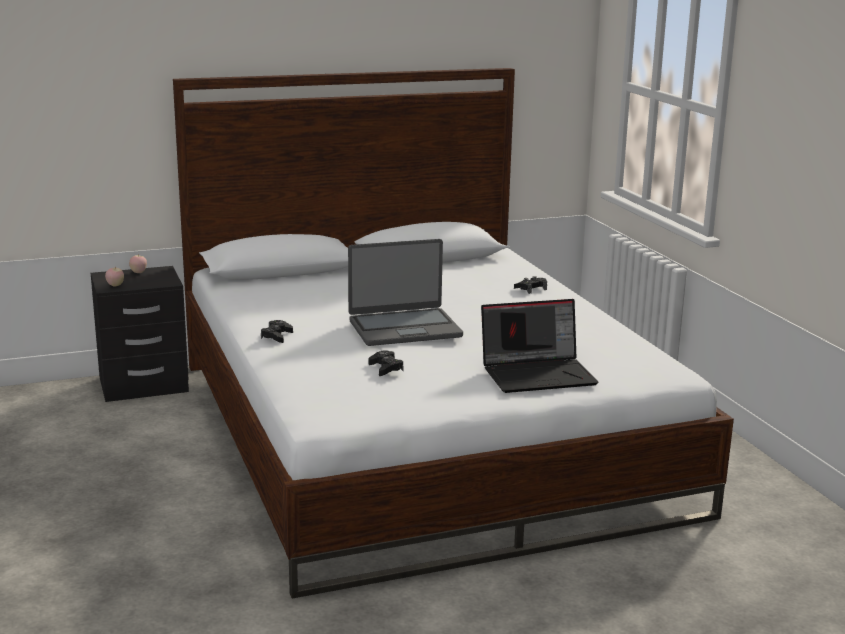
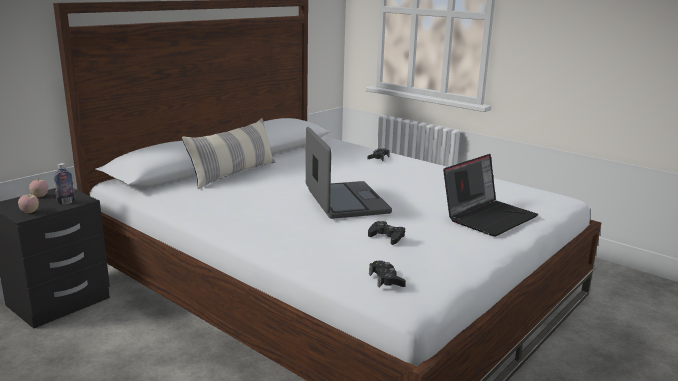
camera: 30 degrees left, 0 degrees up
(153, 282) = (66, 202): none -> bottle
(276, 336) = (252, 229): black game controller -> black game controller (386, 280)
(338, 280) = (233, 174): none -> pillow
(404, 328) = (345, 201): laptop -> laptop turned 60 degrees counterclockwise

